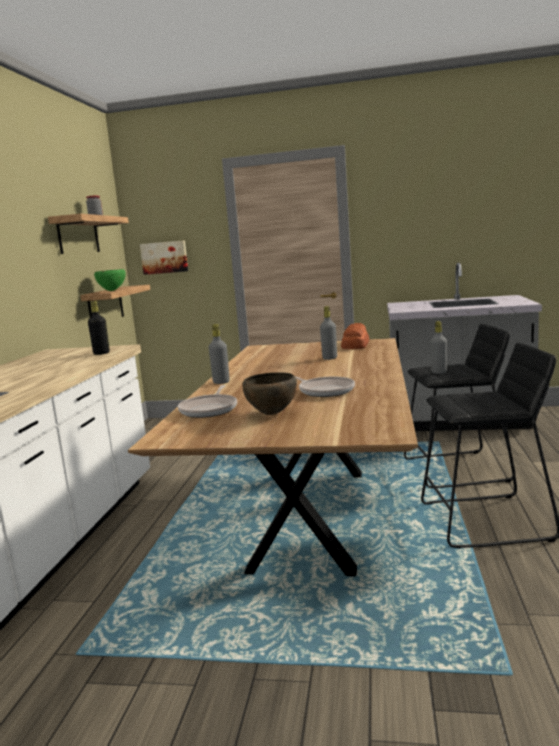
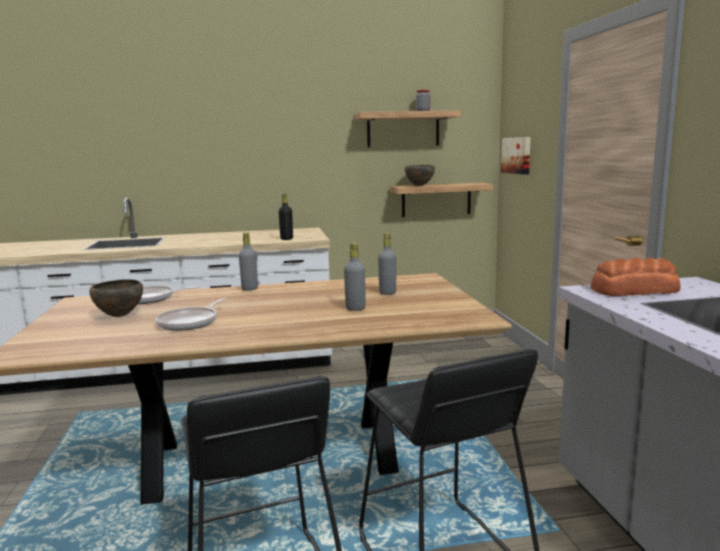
camera: 70 degrees right, 0 degrees up
(112, 290) = (419, 186): green bowl -> brown bowl
(355, 344) = (446, 310): bread -> bread (633, 290)
(439, 372) = (423, 390): grey bottle -> grey bottle (387, 293)

